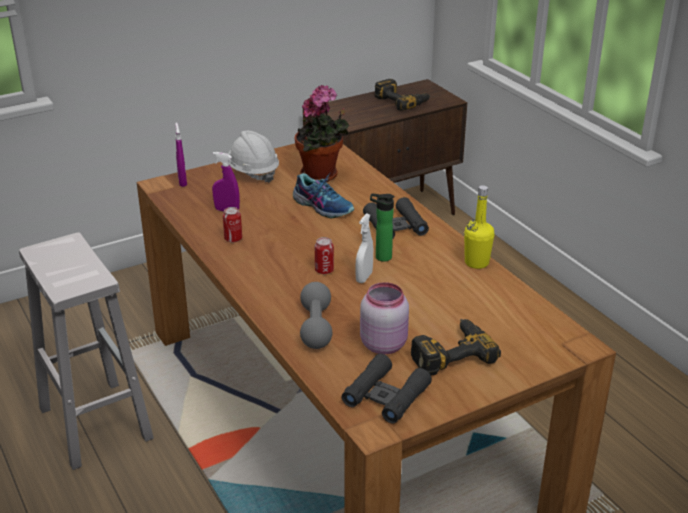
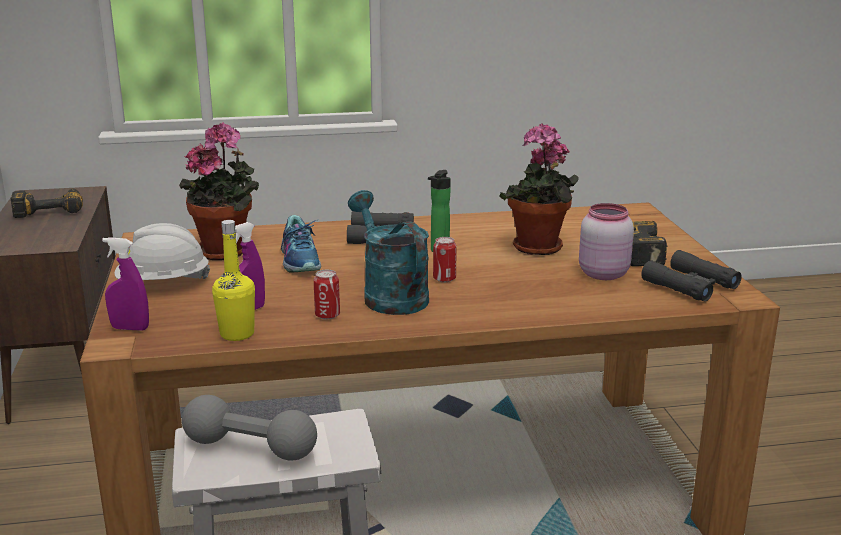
camera: 70 degrees left, 10 degrees down
(280, 254) = (389, 295): none -> turquoise watering can
(316, 327) = (556, 298): grey dumbbell -> grey dumbbell (250, 448)
(323, 206) = (301, 260): shoe -> shoe turned 105 degrees clockwise
(364, 277) = (473, 264): white spray bottle -> none
(420, 303) = (537, 249): none -> potted plant
(476, 263) = (481, 218): yellow bottle -> yellow bottle (237, 334)

